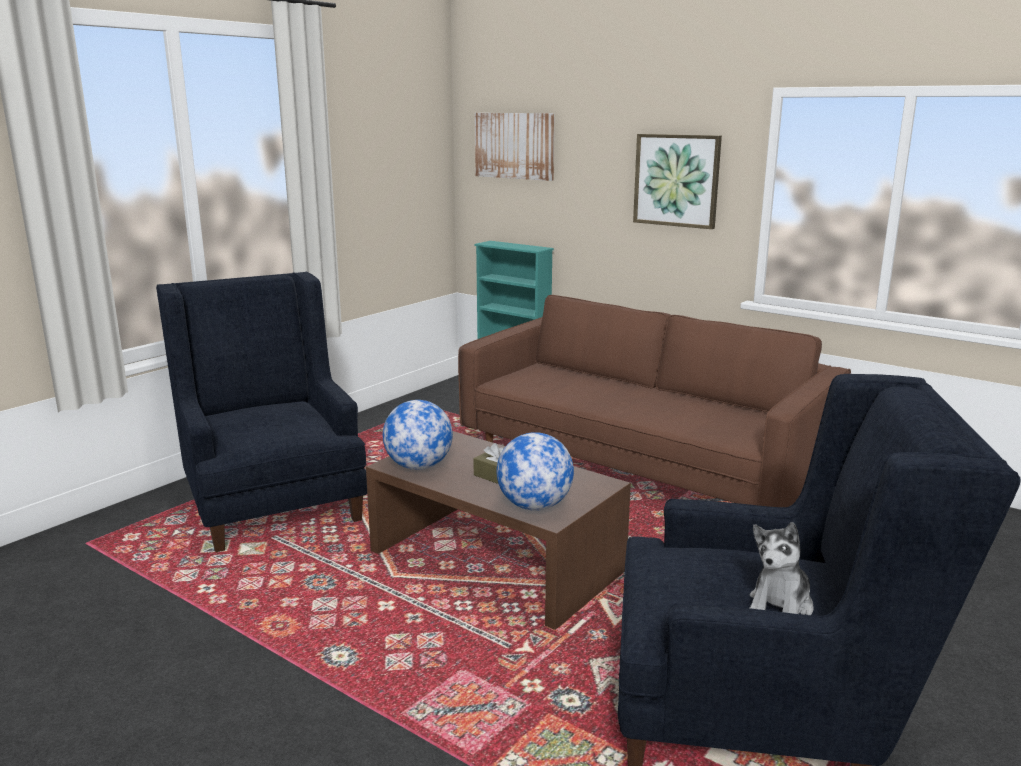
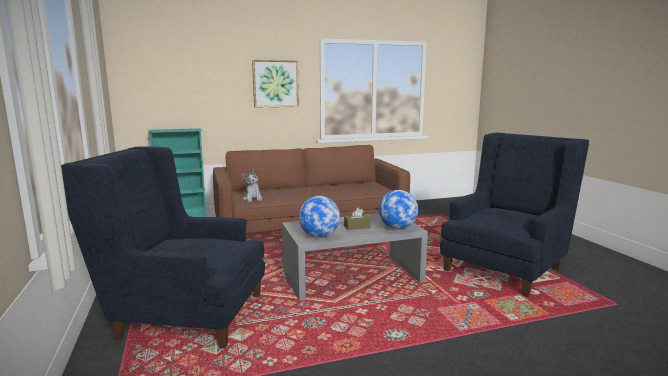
camera: 55 degrees left, 5 degrees down
(496, 561) = (352, 276): brown coffee table -> grey coffee table
(515, 145) = (163, 68): picture -> none
(780, 605) = (525, 216): plush toy -> plush toy (252, 199)

